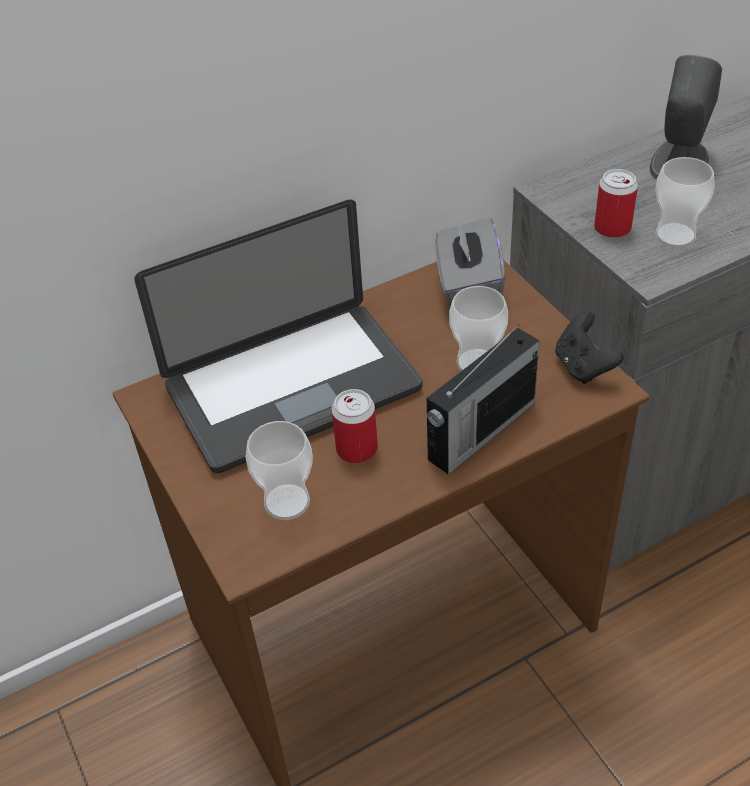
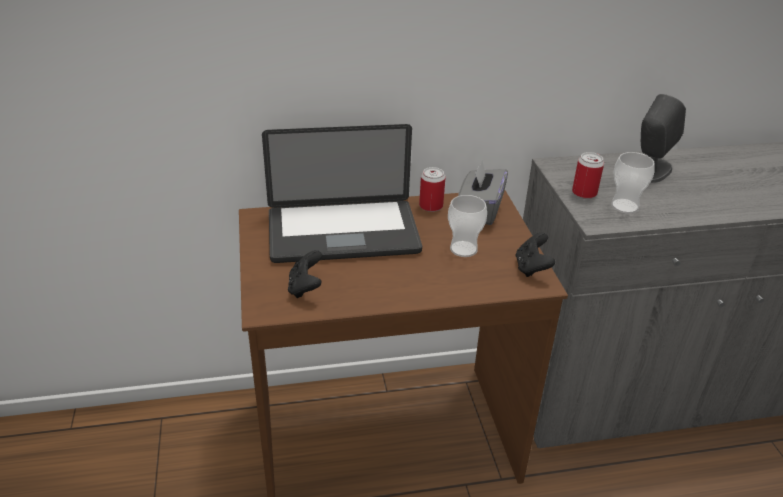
camera: 15 degrees right, 10 degrees down
(287, 502) = (305, 288): cup -> black game controller
(357, 449) = (363, 273): can -> can (431, 206)
(479, 432) = (444, 284): radio -> none

